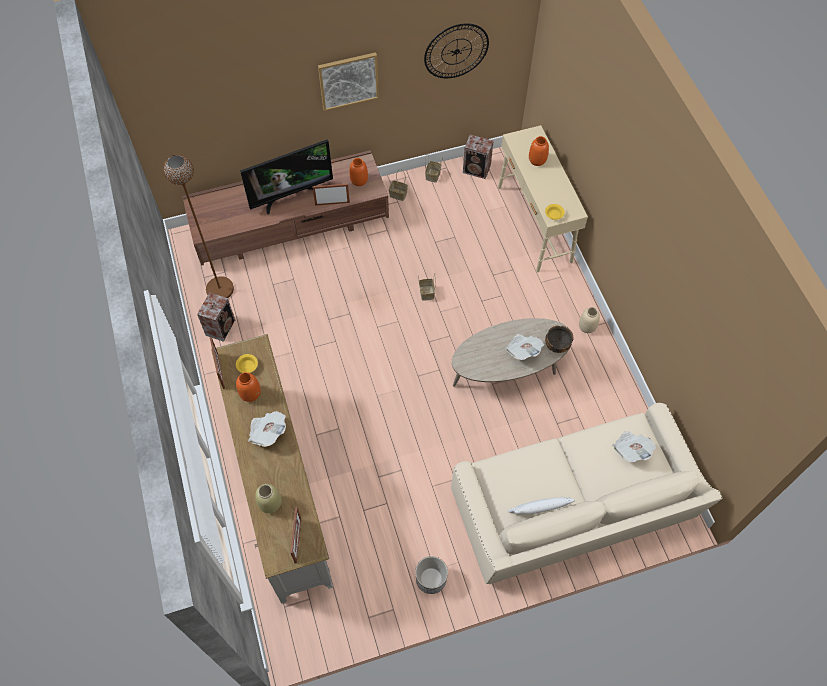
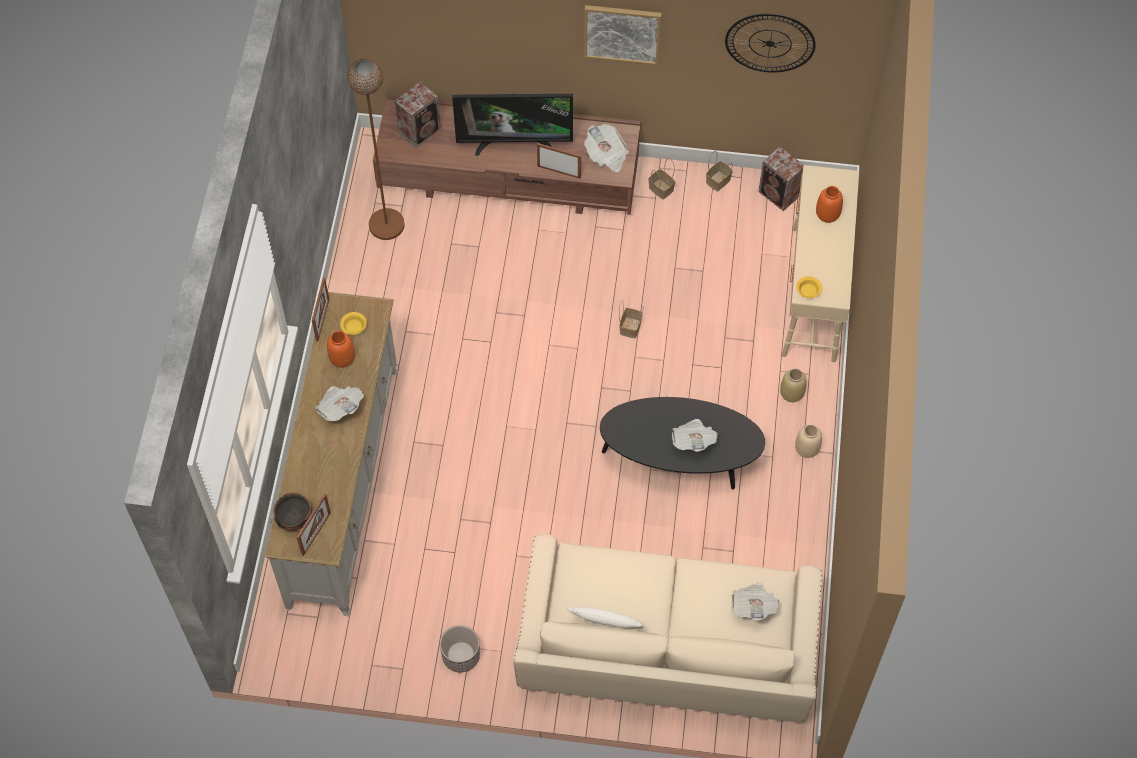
camera: 25 degrees right, 0 degrees up
(221, 327) = (367, 271): speaker -> speaker (421, 130)
(270, 504) = (306, 484): beige vase -> beige vase (792, 394)
(359, 180) = (606, 155): orange vase -> newspaper
(508, 370) = (679, 461): beige coffee table -> black coffee table
(557, 345) = (738, 451): bowl -> bowl (294, 519)

